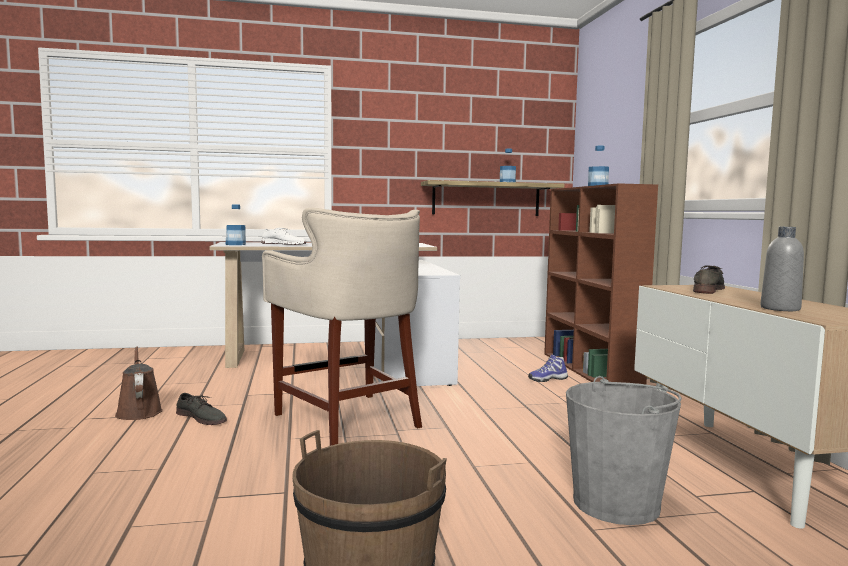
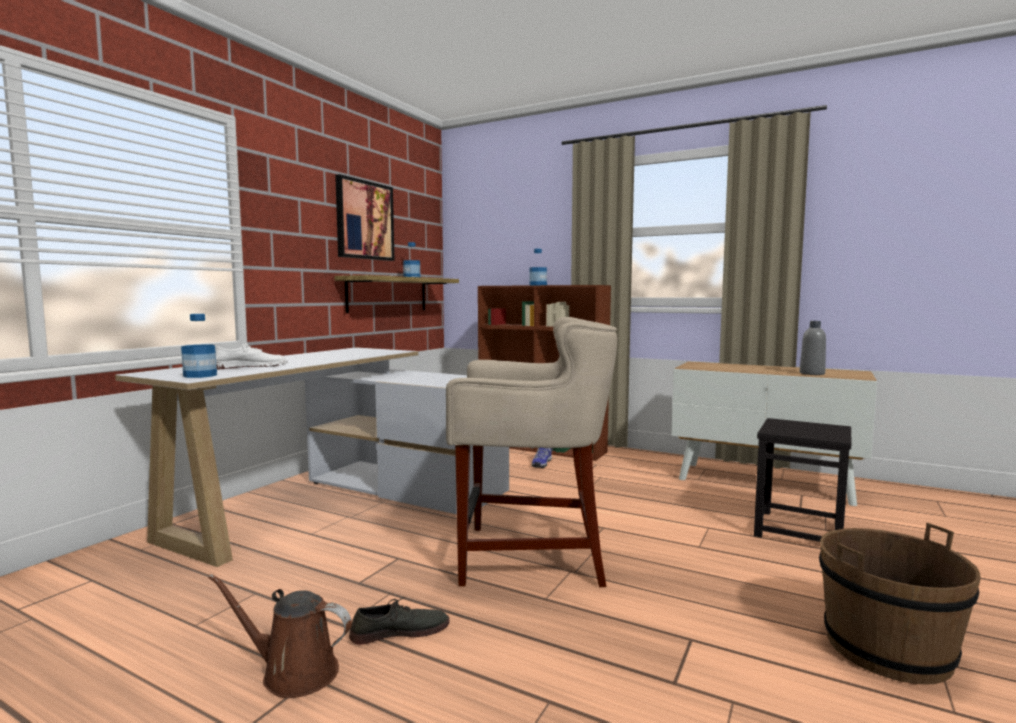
camera: 50 degrees left, 0 degrees up
(459, 132) = (364, 220): none -> picture
(617, 503) = (799, 530): grey bucket -> black stool
(707, 290) = (716, 366): grey shoe -> none

